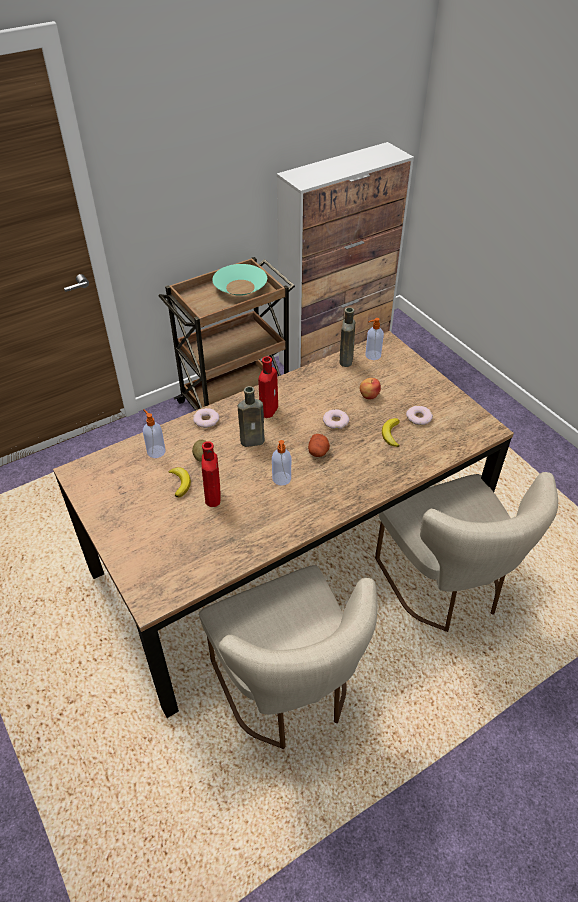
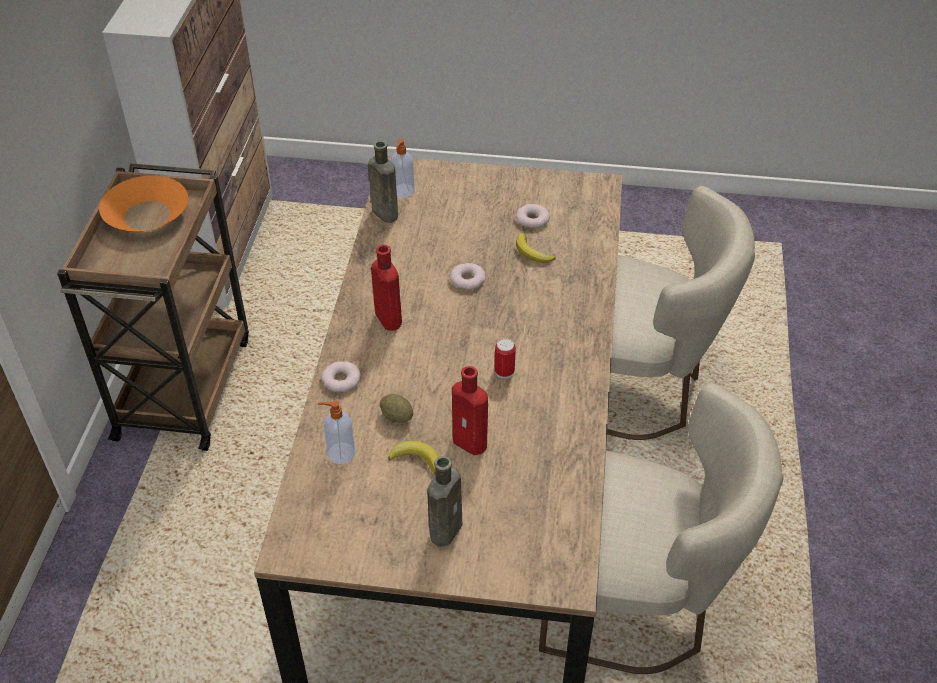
camera: 50 degrees left, 0 degrees up
(240, 287) = (147, 215): turquoise bowl -> orange bowl
(254, 440) = (422, 359): brown bottle -> brown bottle (447, 528)
(281, 479) = (504, 371): soap dispenser -> can
(318, 452) = (496, 319): potato -> none
(369, 395) = (459, 232): apple -> none

